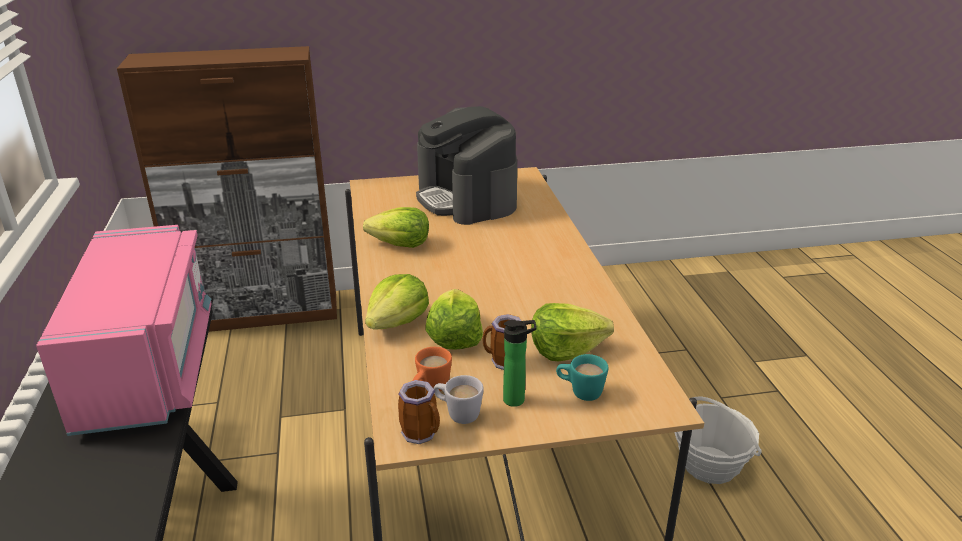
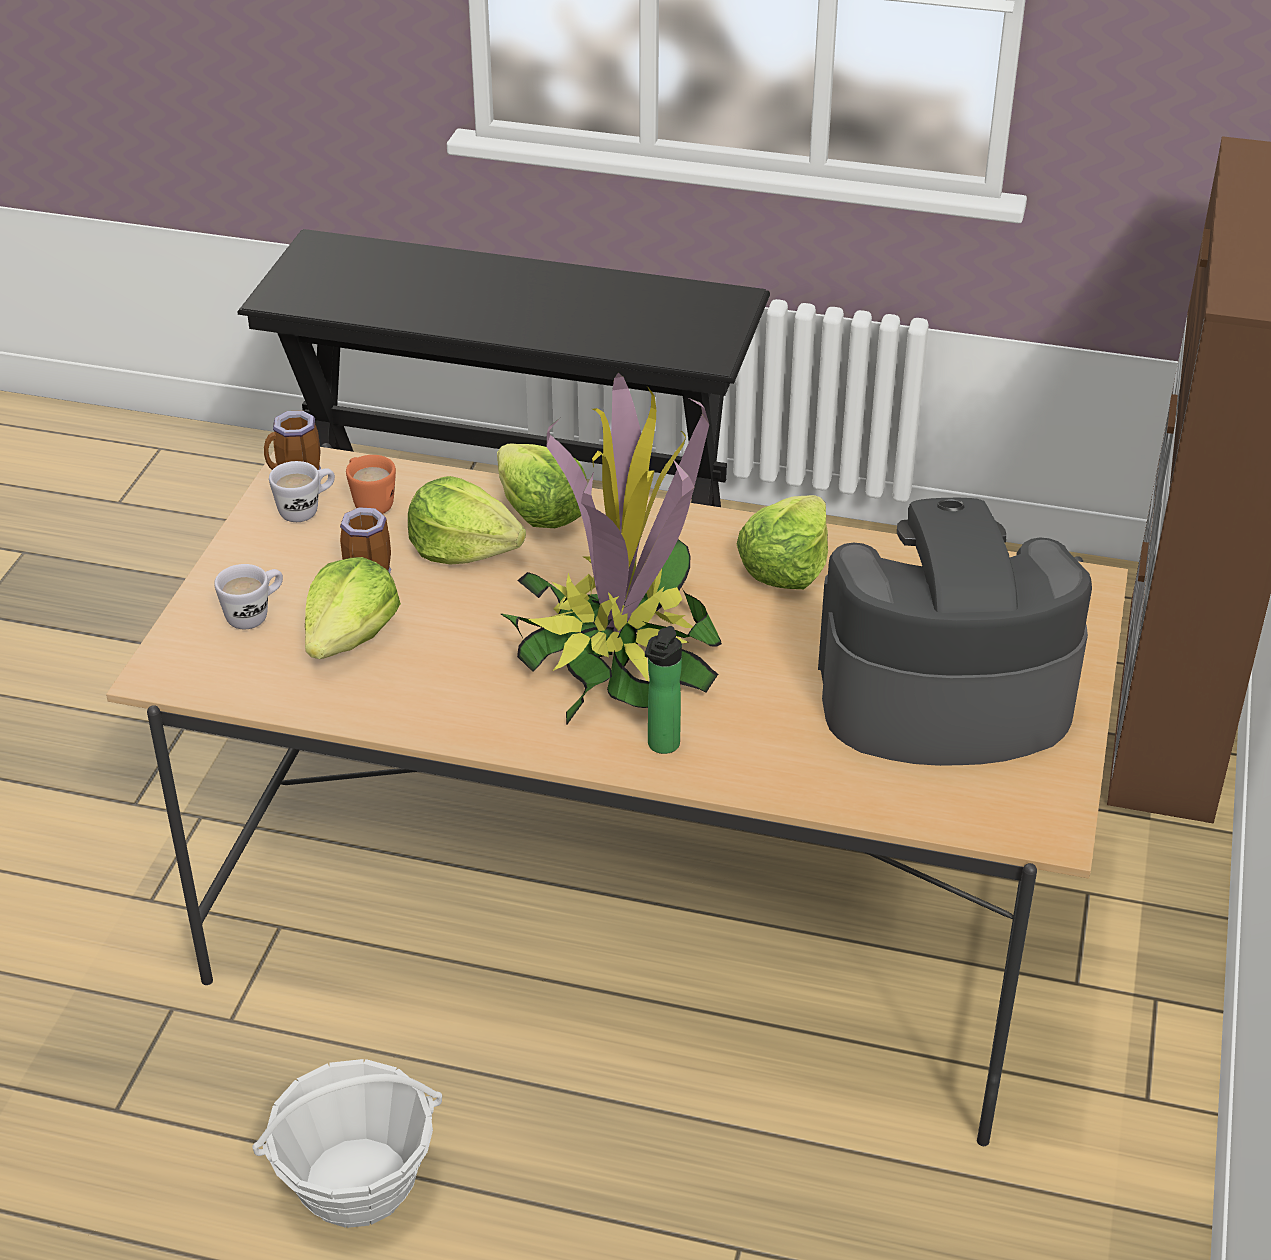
camera: 115 degrees right, 10 degrees up
(148, 366) = (583, 323): pink microwave -> none
(502, 269) = (617, 651): none -> potted plant
(517, 400) = (288, 560): bottle -> bottle (661, 747)
(580, 392) = (255, 614): turquoise mug -> white mug

